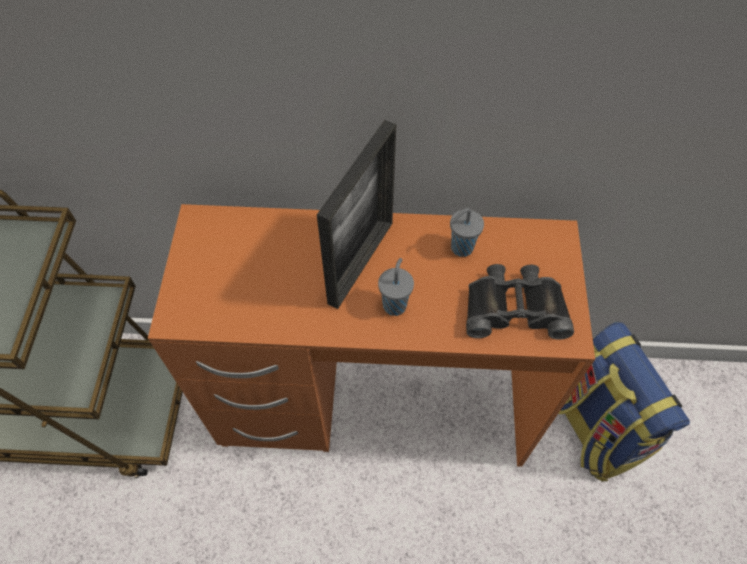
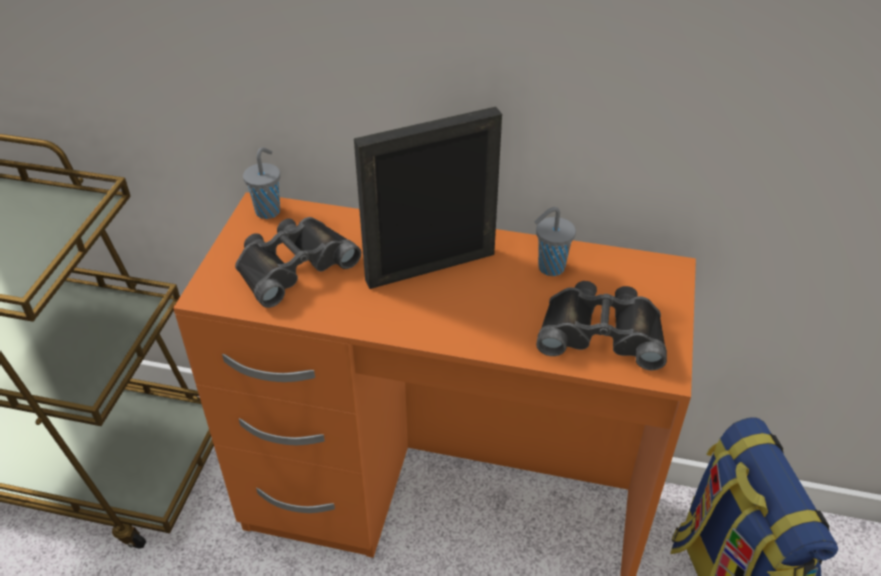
camera: 10 degrees right, 15 degrees down
(242, 277) = (293, 265): none -> black binoculars
(361, 262) = (430, 267): picture frame -> picture frame turned 150 degrees counterclockwise
(395, 304) = (460, 311): grey cup -> grey cup (269, 210)

